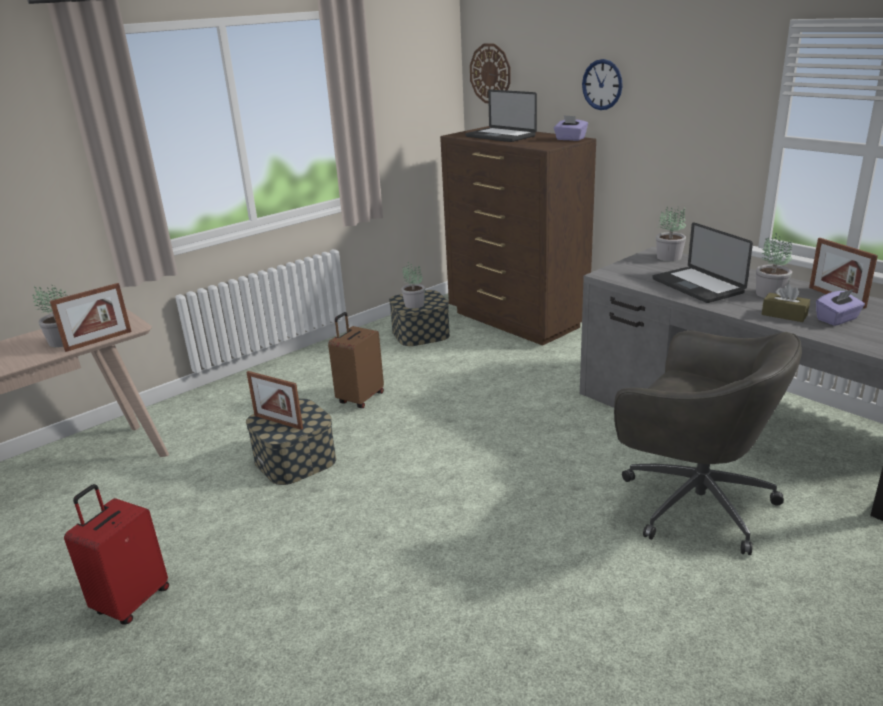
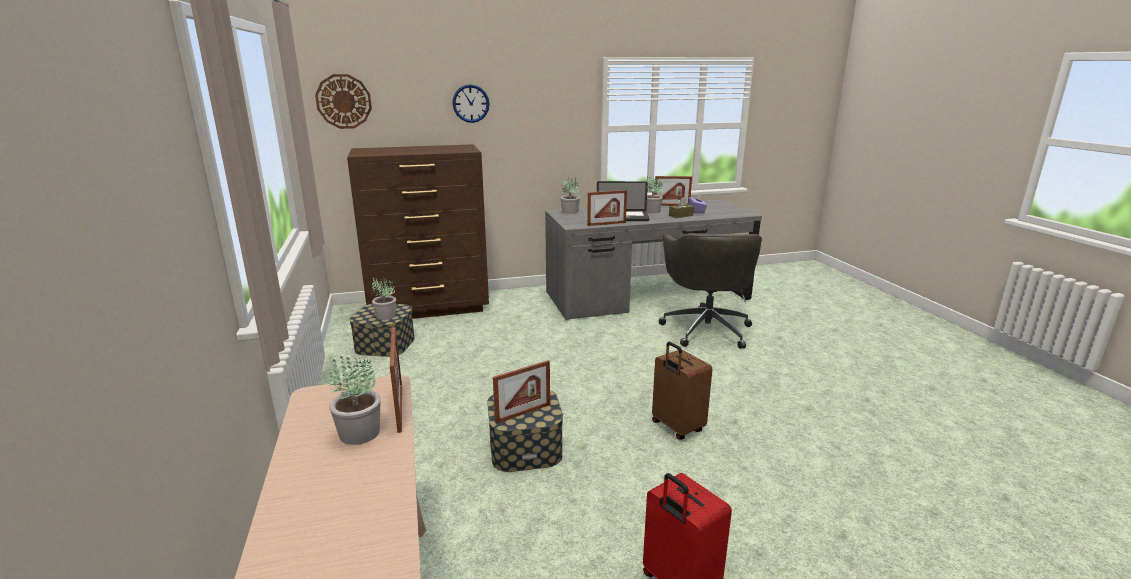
camera: 65 degrees left, 5 degrees down
(360, 398) = (459, 395): brown suitcase -> brown suitcase (676, 427)
(500, 136) = (402, 151): laptop -> none
(570, 139) = (460, 146): purple tissue box -> none
(646, 286) = (606, 224): none -> picture frame
(692, 502) = (706, 329): grey office chair -> grey office chair turned 120 degrees clockwise

